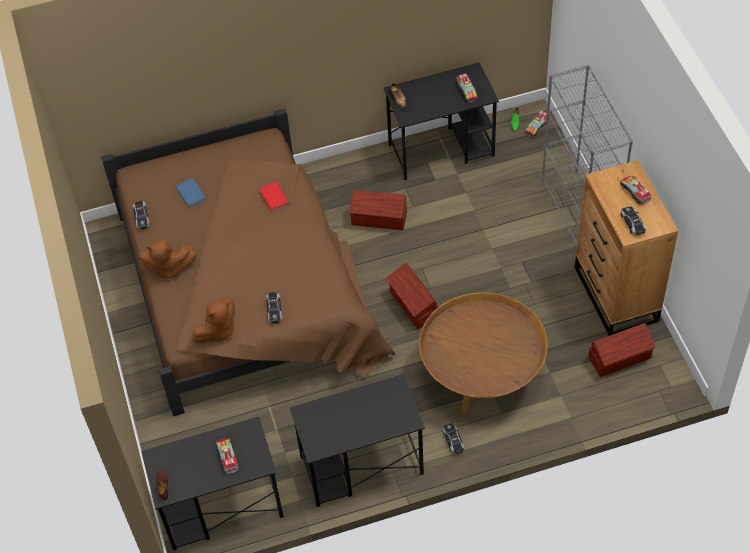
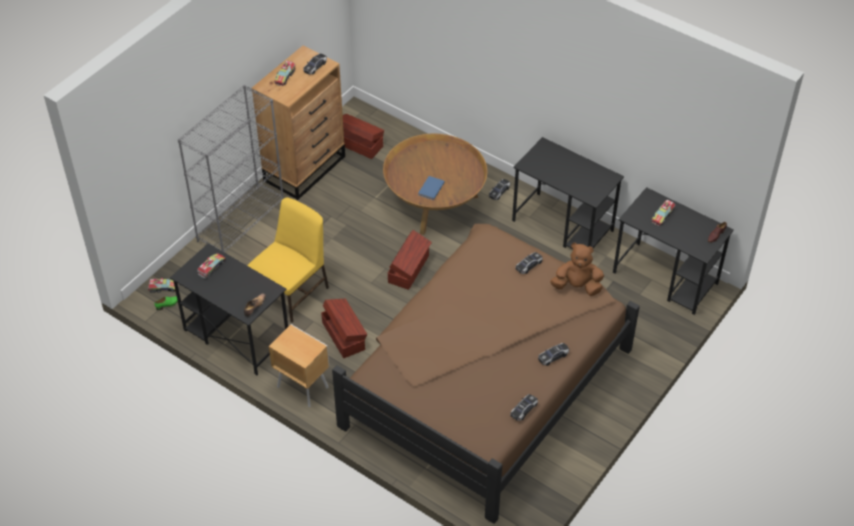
camera: 130 degrees left, 5 degrees down
(168, 269) = (553, 356): brown plush toy -> toy car
(191, 193) = (469, 391): blue book -> blue book (430, 189)
(273, 198) = (428, 330): red book -> none
(351, 167) = (302, 386): none -> brown nightstand
(458, 208) = (292, 292): none -> yellow chair

